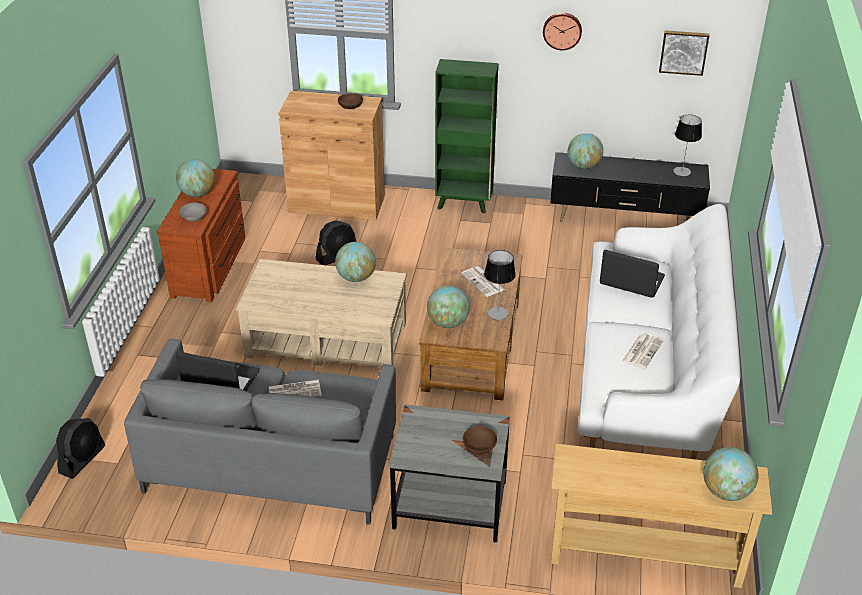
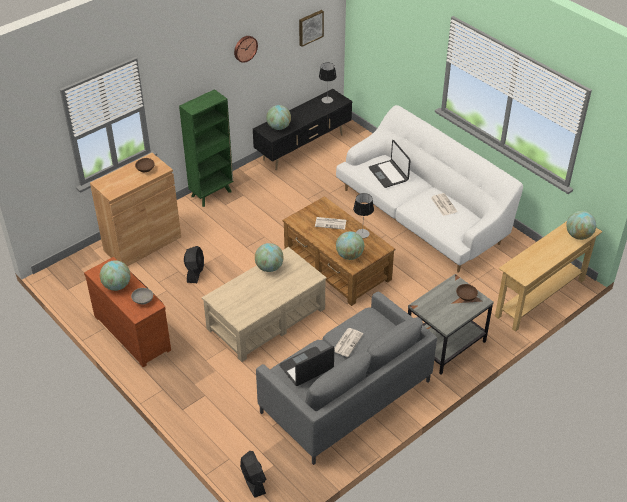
camera: 50 degrees left, 5 degrees up
(631, 281) = (389, 174): laptop -> laptop turned 90 degrees counterclockwise

